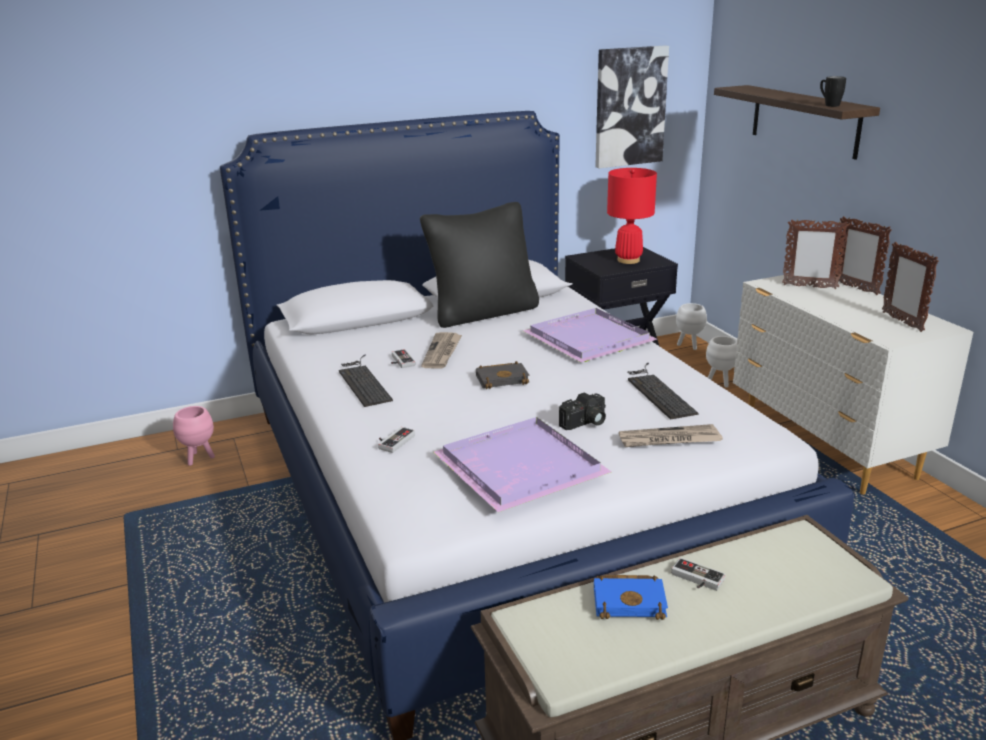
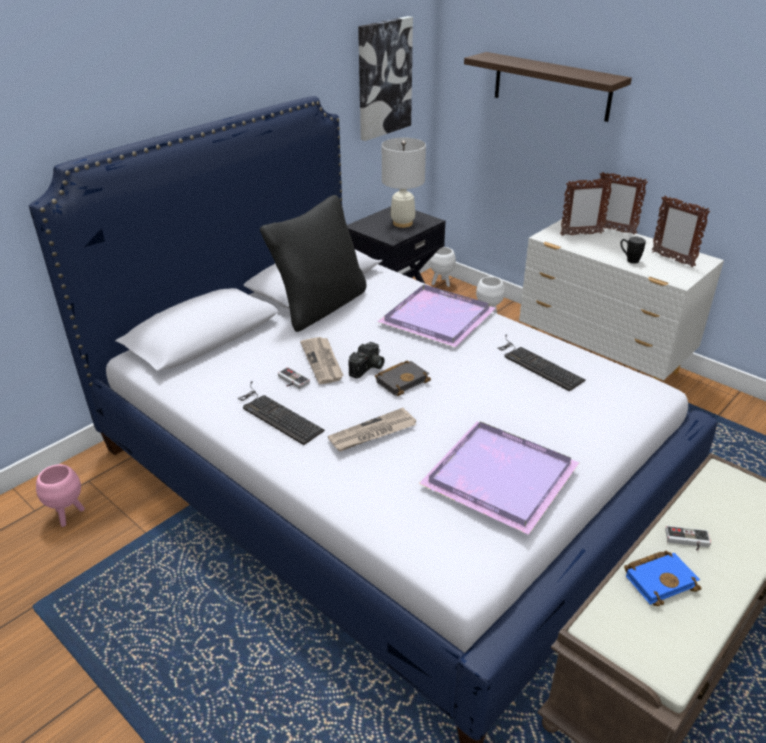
camera: 25 degrees left, 10 degrees up
(393, 441) = (365, 478): game controller -> none
(585, 423) = (508, 413): camera -> camera (368, 368)
(628, 260) = (402, 223): red table lamp -> white table lamp
(669, 440) = (585, 413): newspaper -> newspaper (372, 433)
(828, 105) = (590, 77): black mug -> black mug (629, 260)

